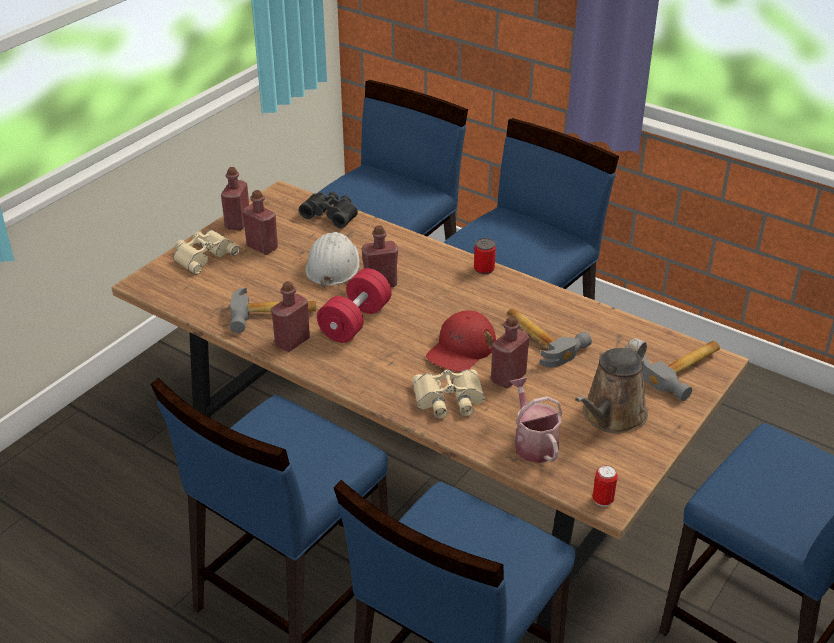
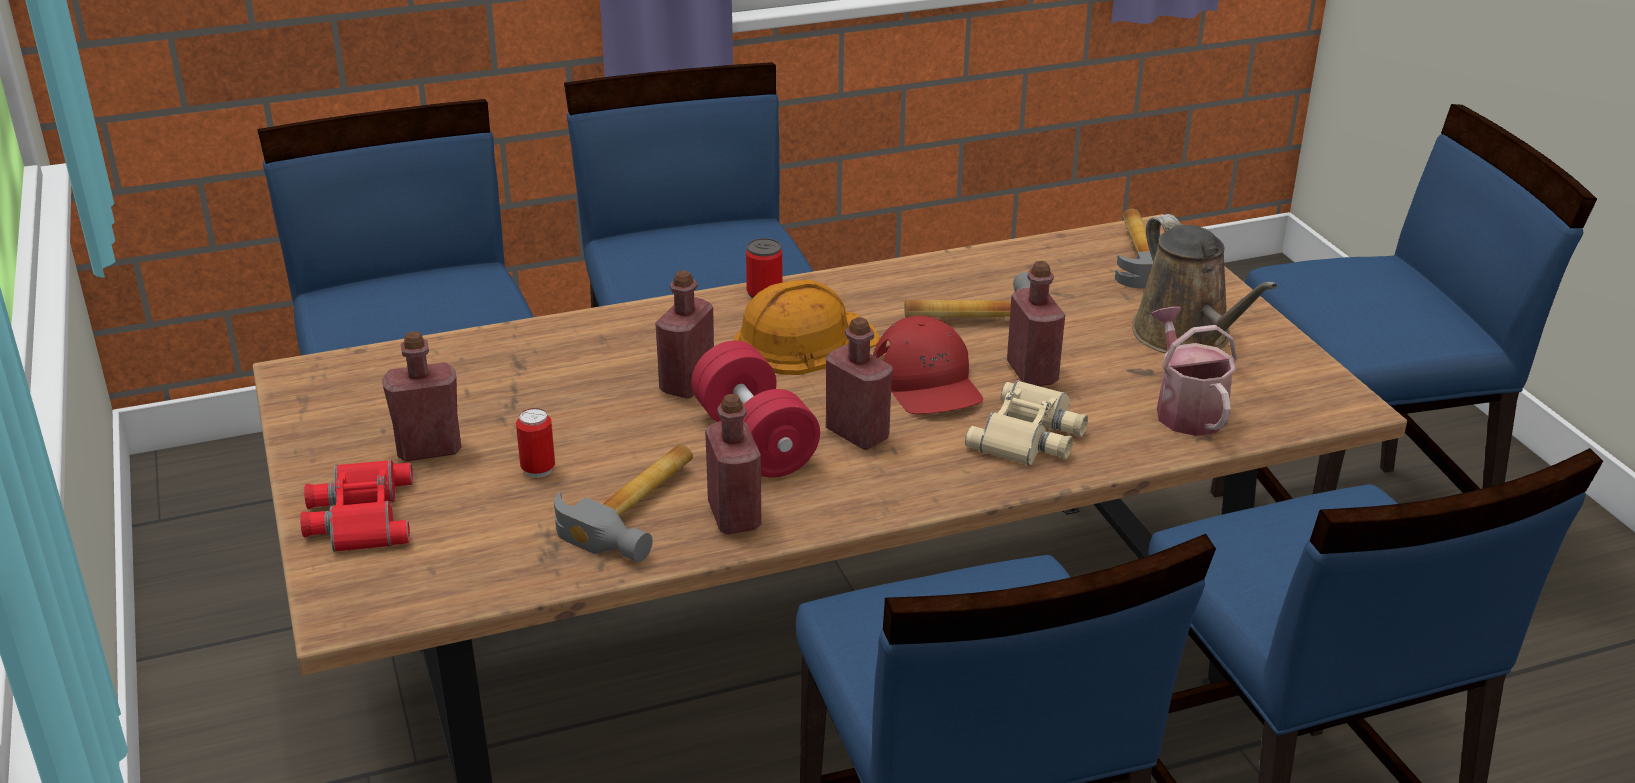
camera: 55 degrees left, 5 degrees down
(203, 255) = (358, 516): beige binoculars -> red binoculars
(237, 223) = (317, 447): red bottle -> red bottle (857, 434)
(331, 215) = (438, 355): black binoculars -> none
(333, 266) = (581, 405): white hard hat -> none
(454, 298) = (803, 341): none -> orange hard hat
(533, 442) = (1186, 409): watering can -> watering can turned 60 degrees clockwise
(602, 500) = (1342, 408): can -> can (538, 470)

